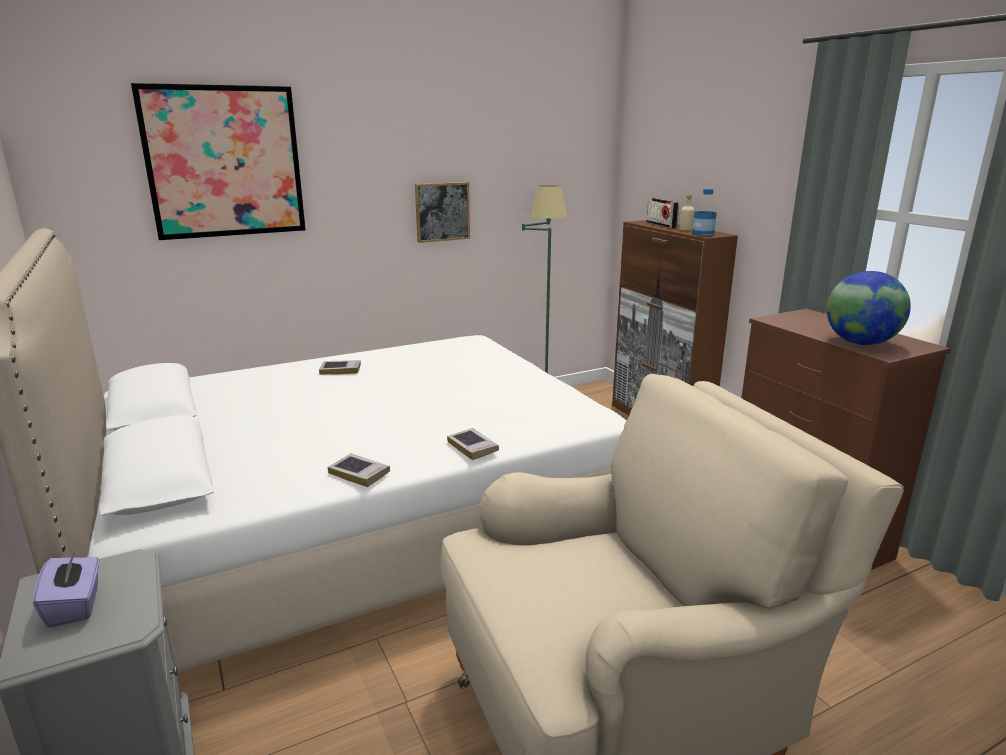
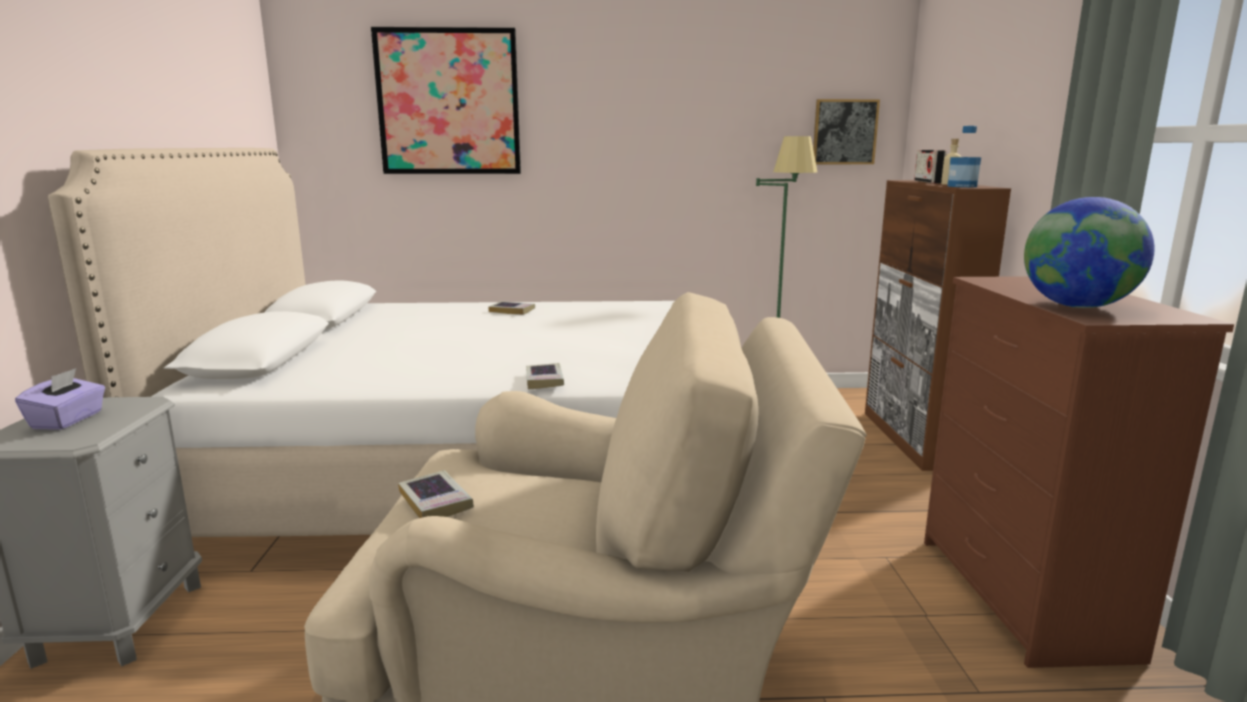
camera: 25 degrees right, 5 degrees down
(359, 474) = (411, 383): book -> book (435, 502)
(442, 211) = (672, 163): picture -> picture (844, 132)

